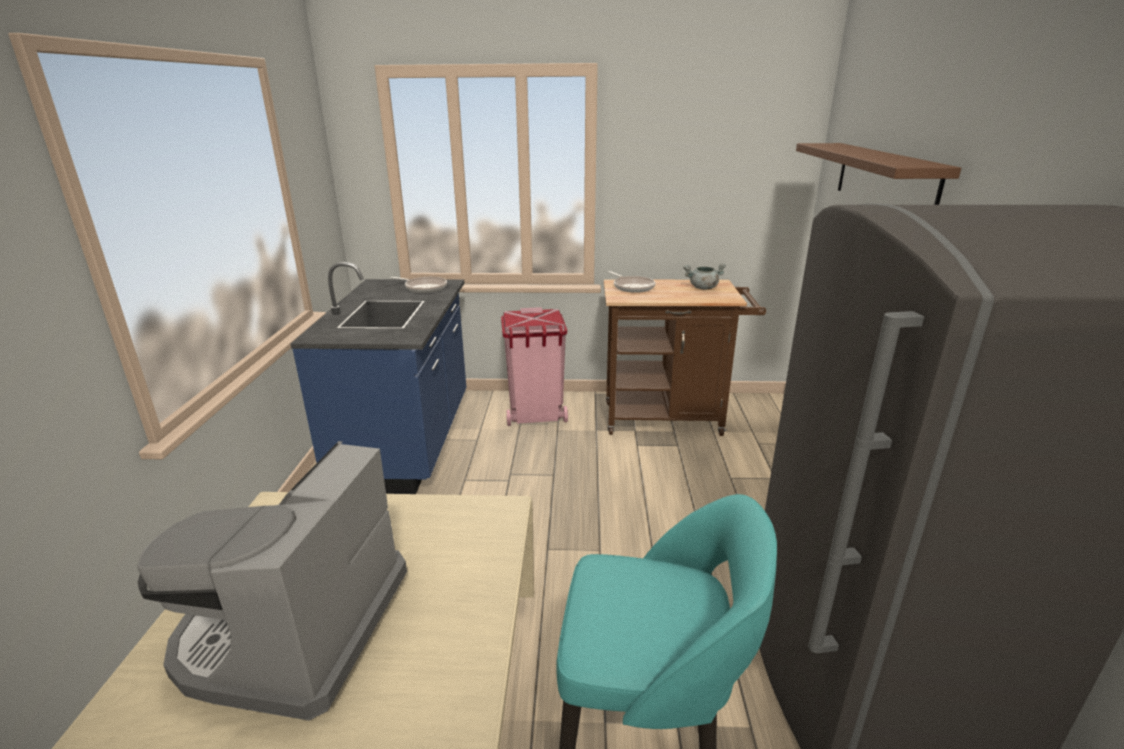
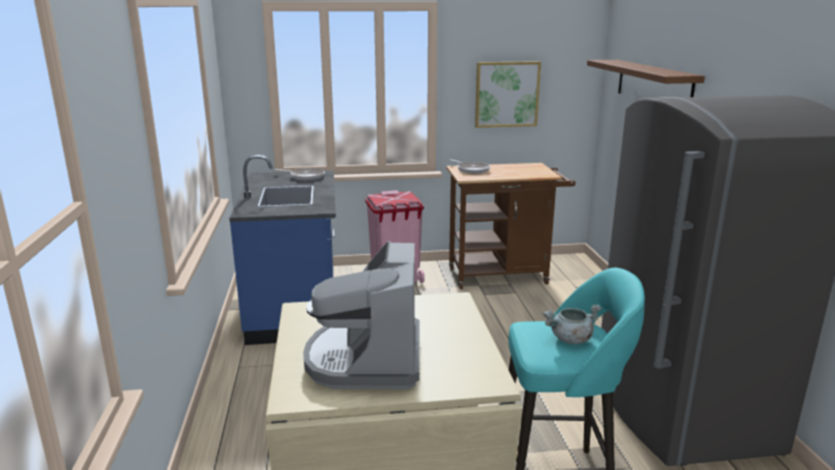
camera: 10 degrees left, 5 degrees down
(688, 189) = (507, 94): none -> picture
(703, 288) = (525, 169): grey cooking pot -> grey cooking pot (570, 339)

